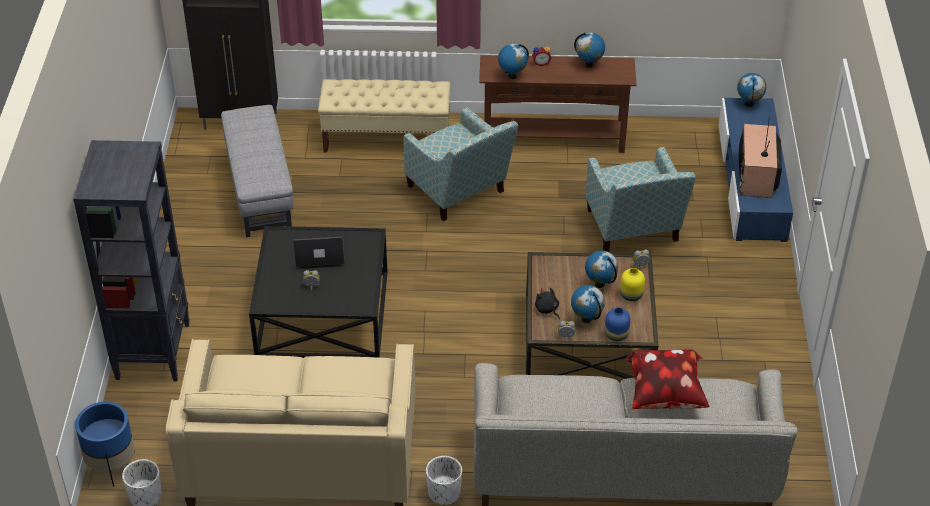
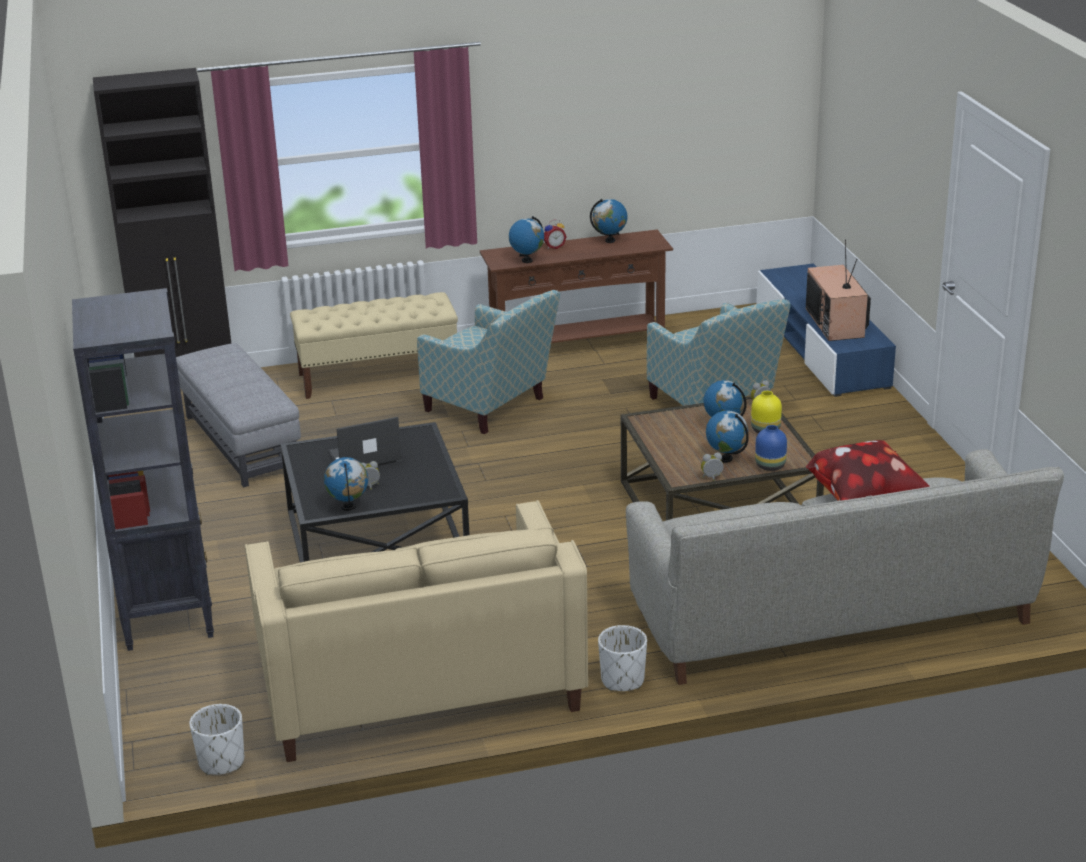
camera: 15 degrees left, 15 degrees down
(112, 465) = (159, 738): blue planter -> none
(547, 310) = (674, 459): black plush toy -> none
(749, 104) = (790, 271): globe -> globe (348, 507)

